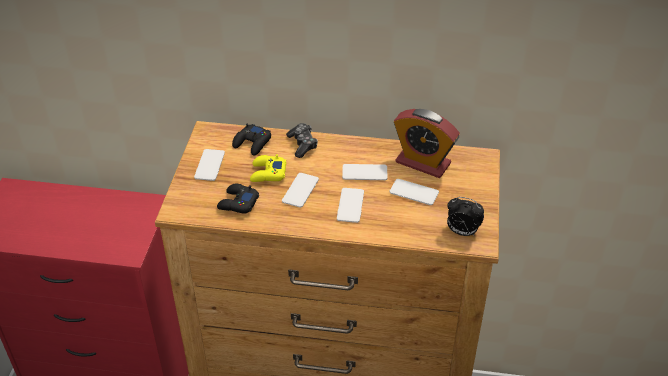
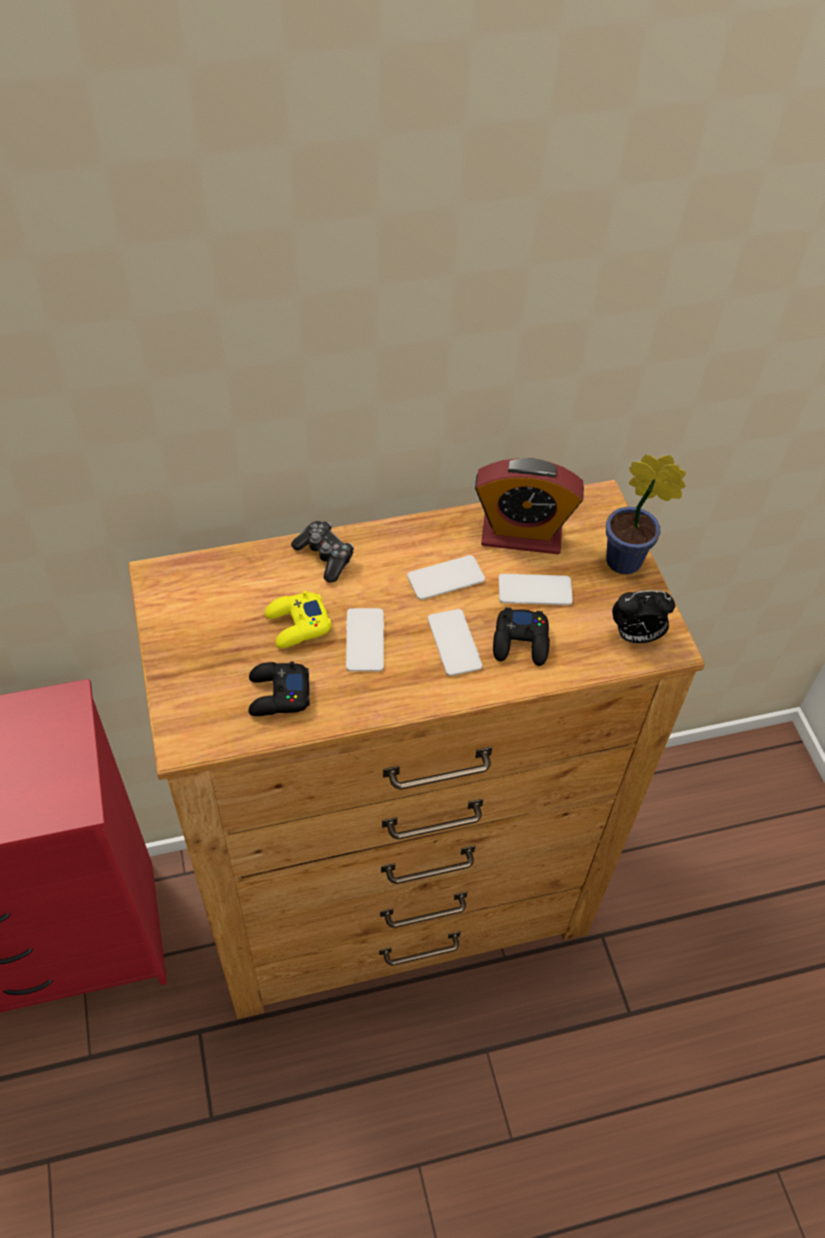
camera: 25 degrees left, 10 degrees up
(209, 165) = (195, 639): phone -> none
(252, 143) = (244, 577): black game controller -> black game controller (521, 642)
(481, 193) = (628, 562): none -> potted plant

